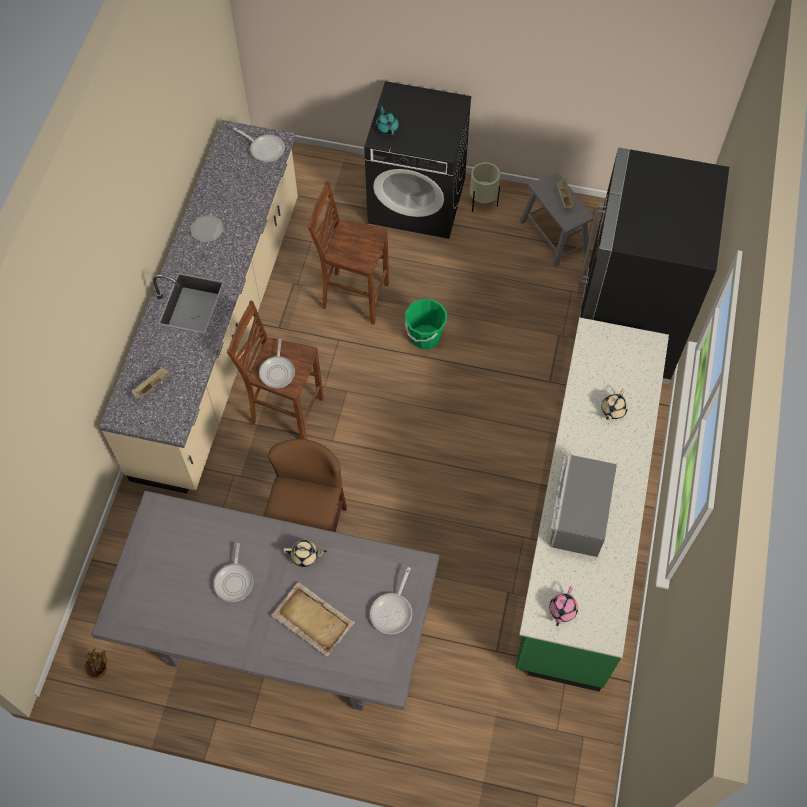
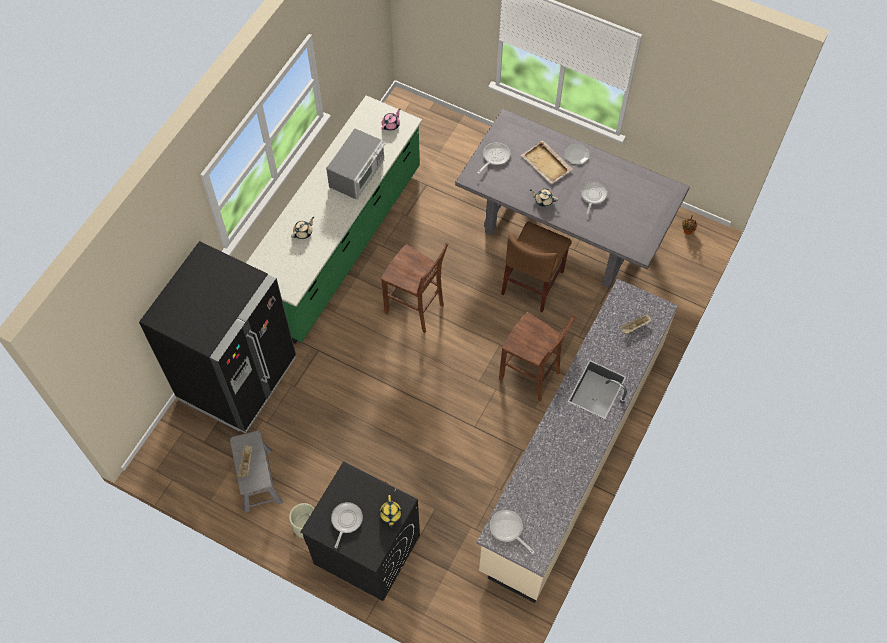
camera: 165 degrees left, 0 degrees up
(207, 229) = (574, 455): plate -> plate (577, 155)
(277, 371) = (536, 335): frying pan -> frying pan (346, 521)
(353, 296) = (452, 464): brown stool -> brown stool (416, 309)
(387, 127) = (390, 514): turquoise teapot -> yellow teapot
(425, 337) = (403, 411): green bucket -> none

